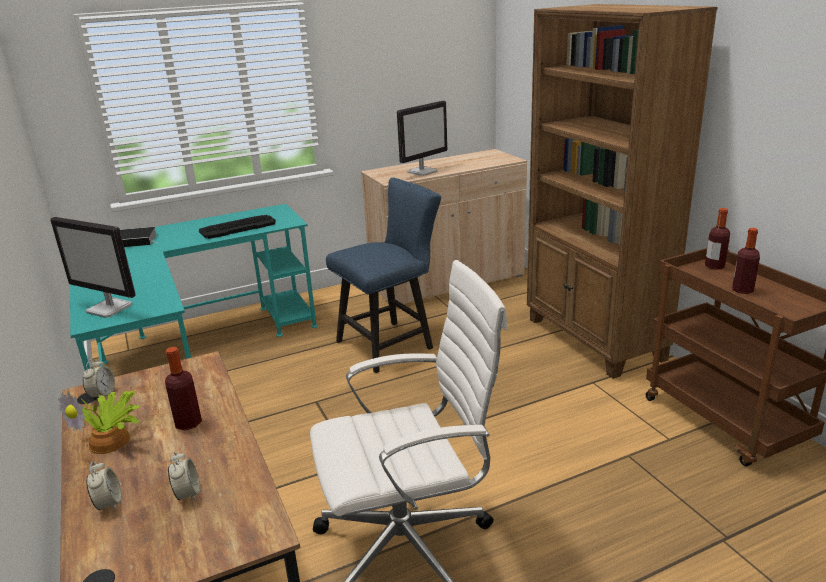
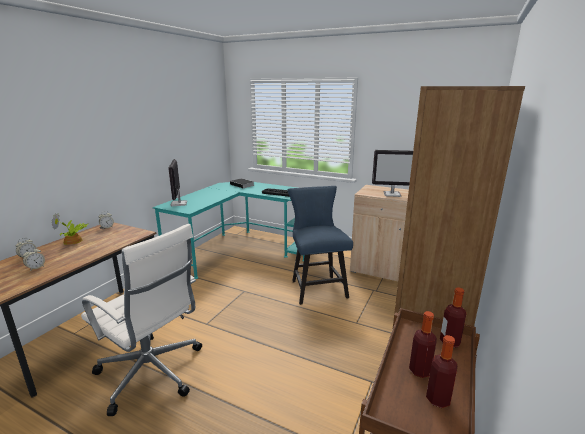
camera: 50 degrees right, 5 degrees down
(188, 423) = (91, 248): bottle -> bottle (438, 399)
(391, 343) = (317, 287): blue chair -> blue chair turned 120 degrees counterclockwise

